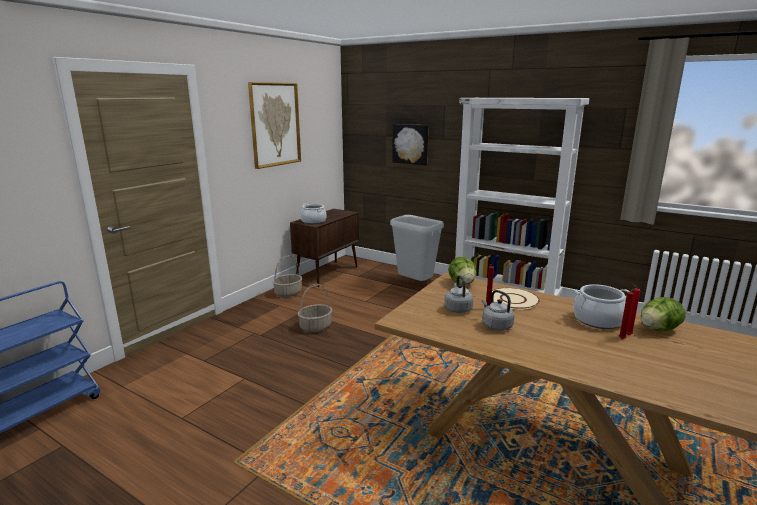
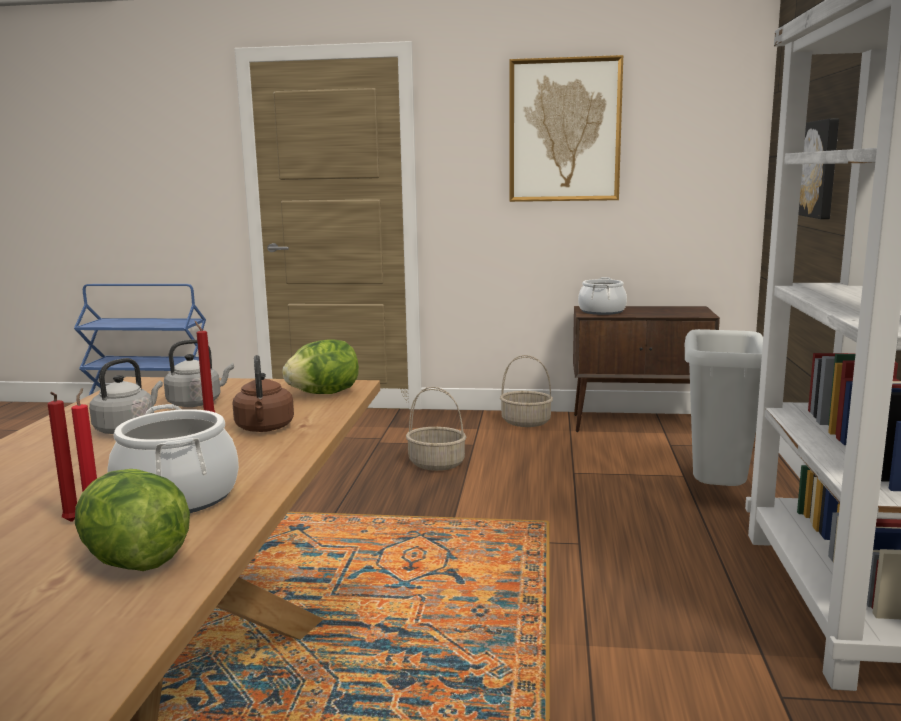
camera: 65 degrees right, 5 degrees down
(513, 299) = (264, 428): beige plate -> brown kettle

